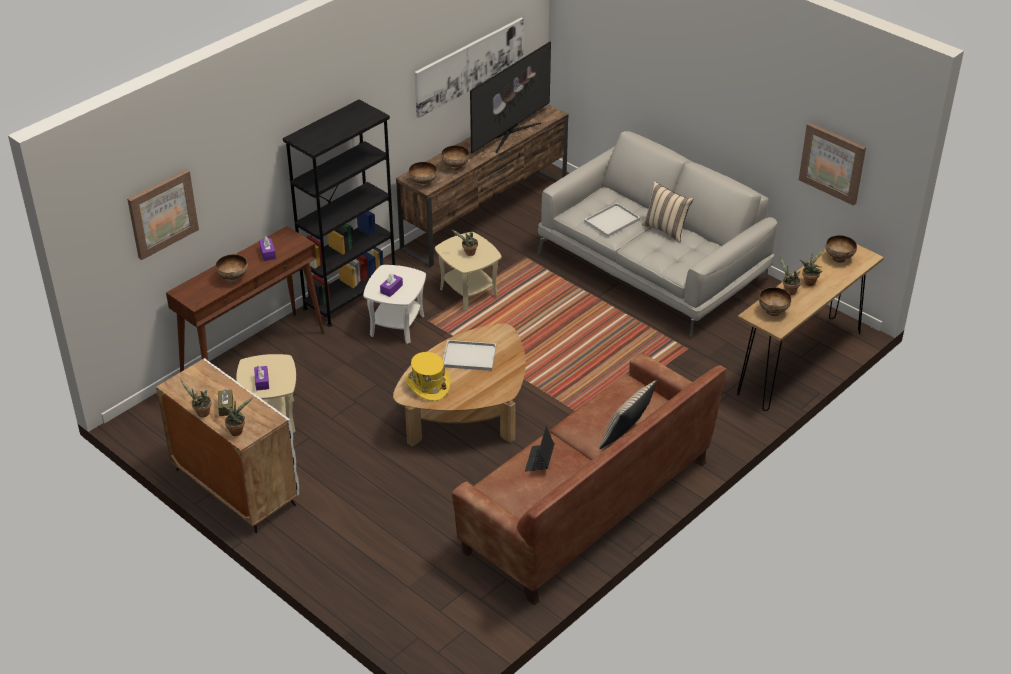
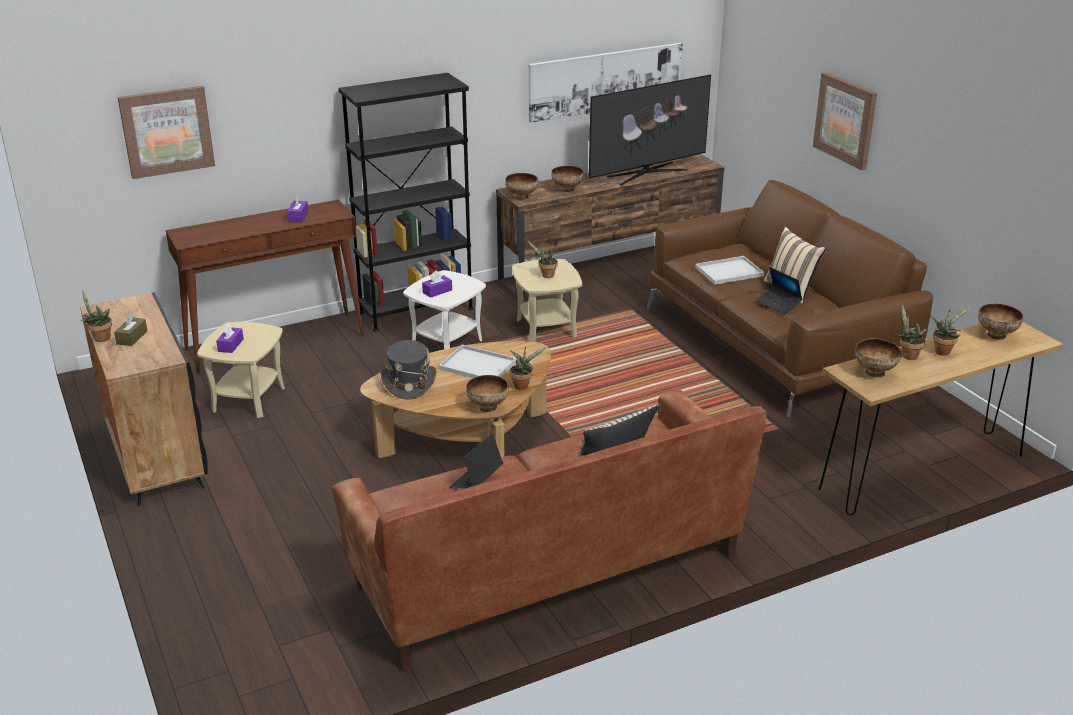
camera: 20 degrees right, 10 degrees down
(233, 278) = (243, 230): bowl -> bowl (488, 407)
(234, 487) = (154, 455): white cabinet -> black cabinet
(237, 430) = (122, 361): potted plant -> potted plant (523, 385)
(428, 385) = (408, 383): yellow hat -> grey hat
(653, 267) = (777, 342): grey sofa -> brown sofa
(663, 247) = (778, 304): none -> laptop
(832, 163) = (1010, 211): picture -> picture (845, 120)

